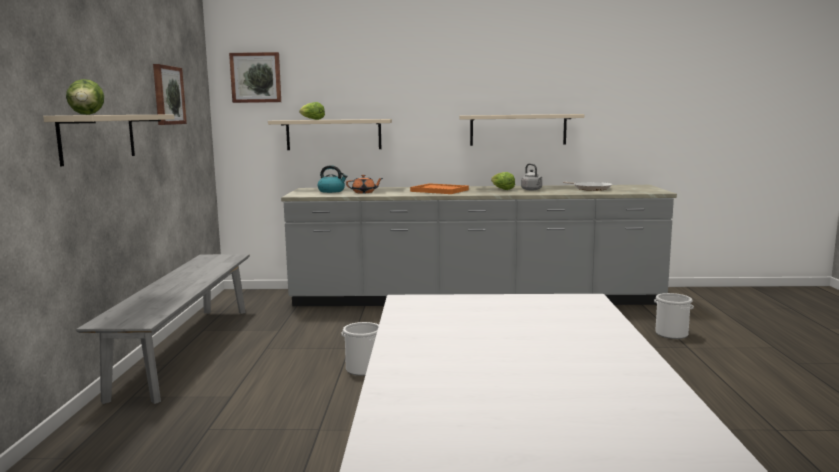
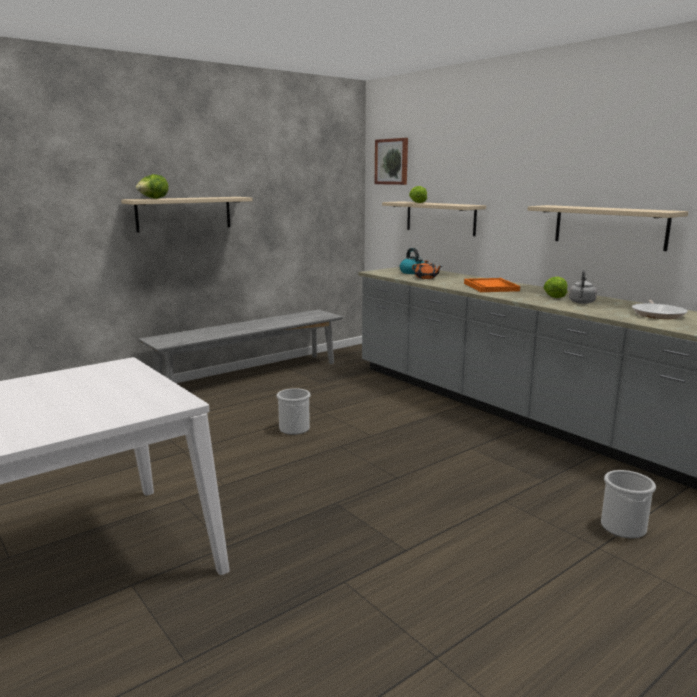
camera: 50 degrees right, 5 degrees up
(167, 95) = (288, 180): picture -> none

